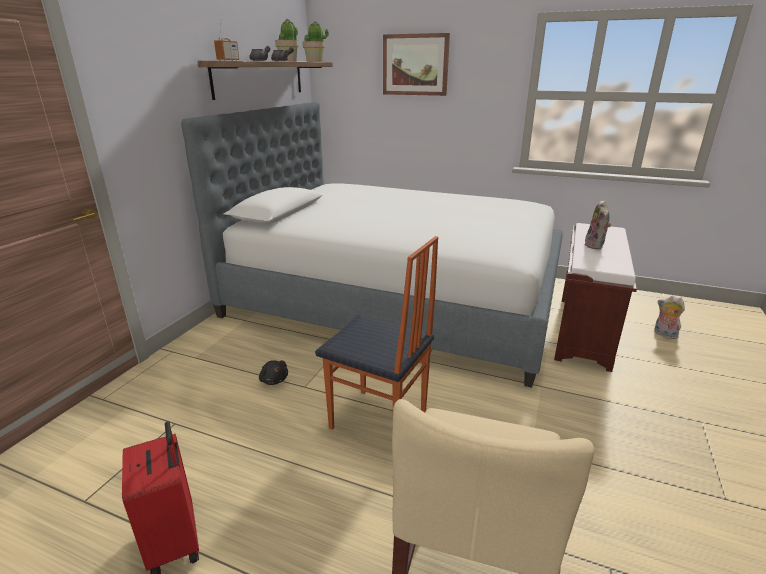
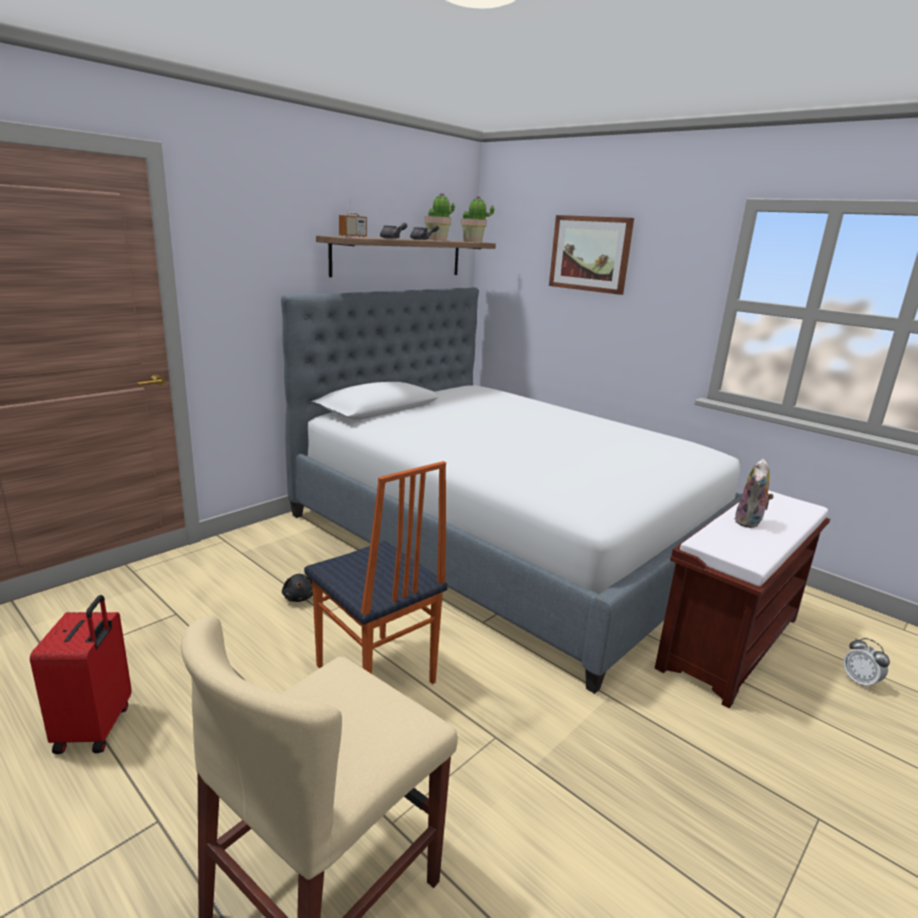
camera: 20 degrees right, 5 degrees down
(664, 334) = (859, 681): plush toy -> alarm clock

